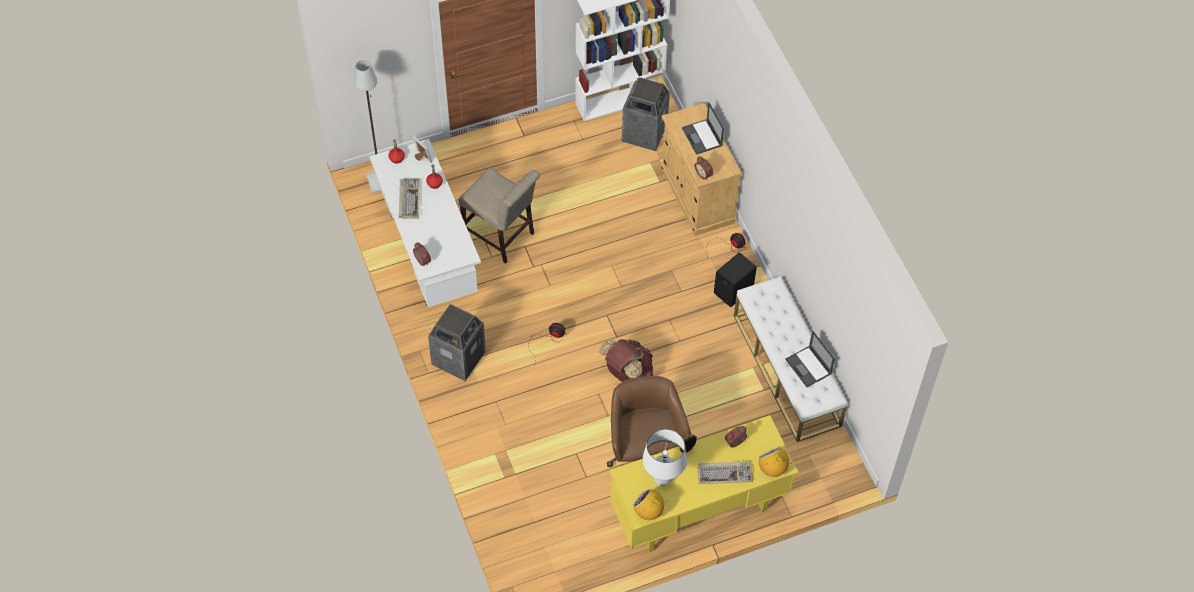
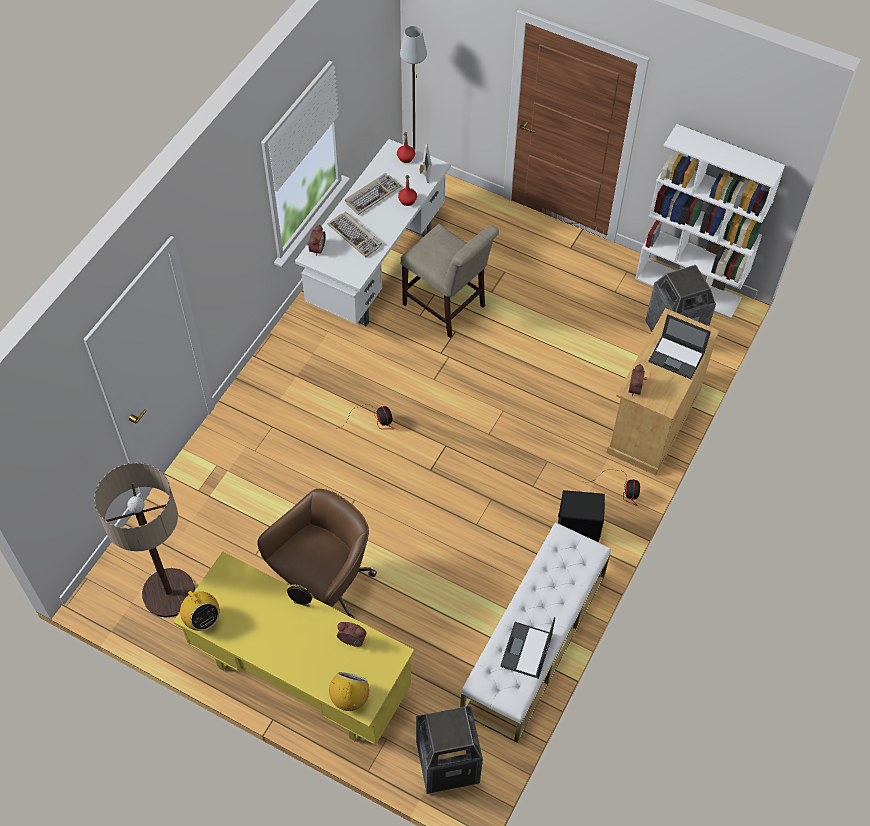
camera: 50 degrees right, 0 degrees up
(458, 358) = (290, 367): trash can -> trash can (448, 763)
(501, 237) = (447, 308): beige chair -> beige chair turned 45 degrees counterclockwise
(568, 545) = (169, 593): none -> floor lamp
(627, 373) = (399, 507): brown backpack -> none
(648, 512) = (202, 619): radio -> radio turned 150 degrees clockwise
(663, 478) = (252, 604): white table lamp -> none
(702, 137) = (677, 357): laptop -> laptop turned 90 degrees counterclockwise
(725, 473) = (306, 657): keyboard -> keyboard (355, 236)

